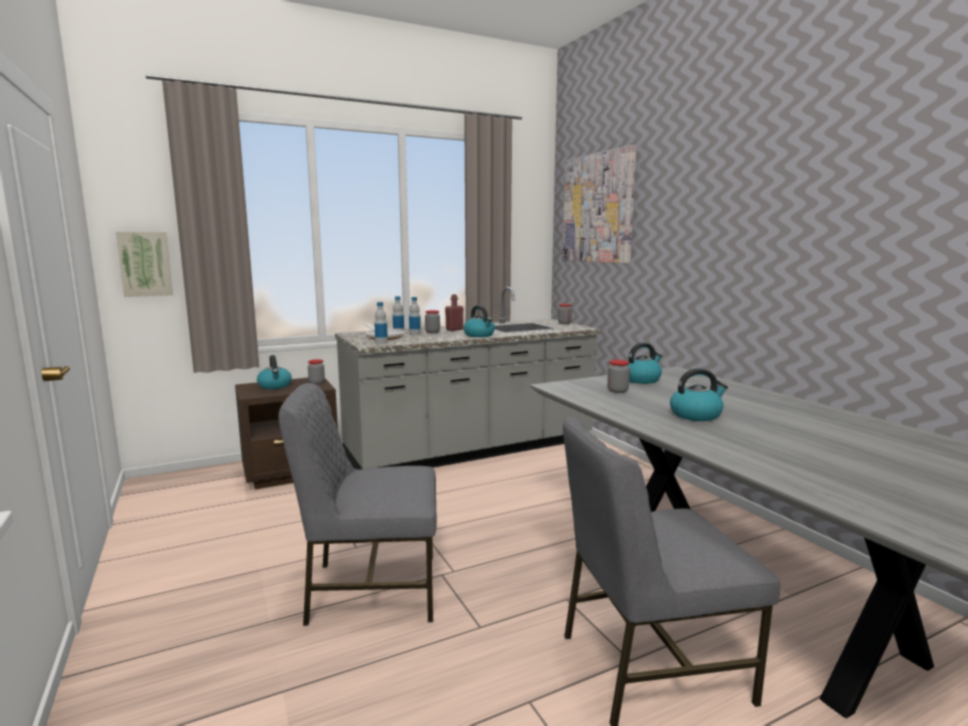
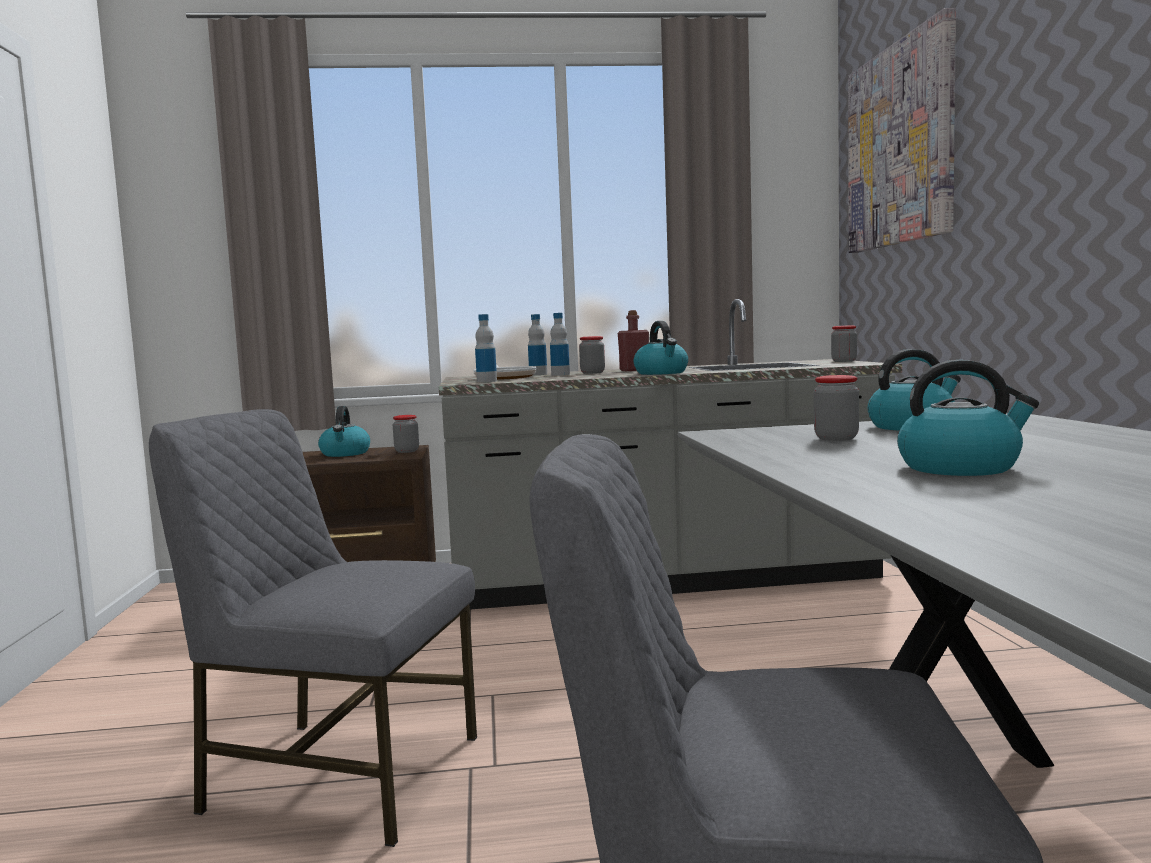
camera: 20 degrees right, 5 degrees down
(145, 264) = (190, 277): picture -> none

